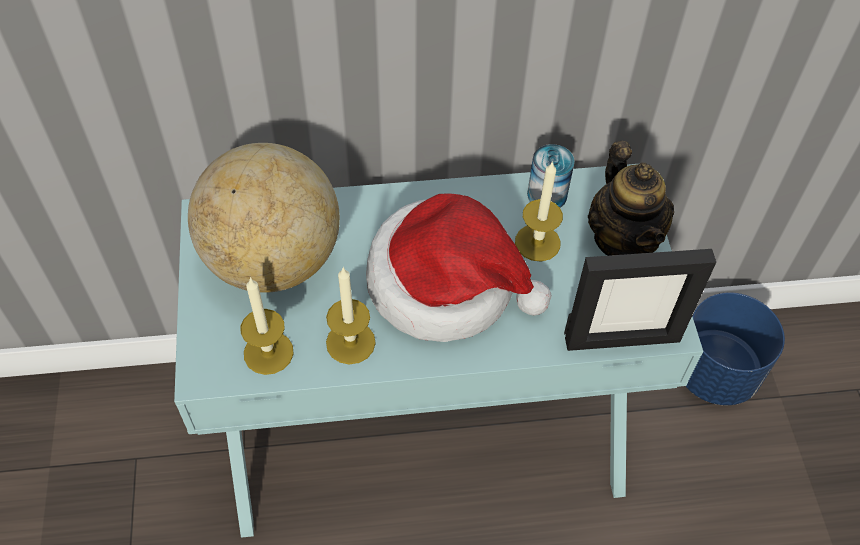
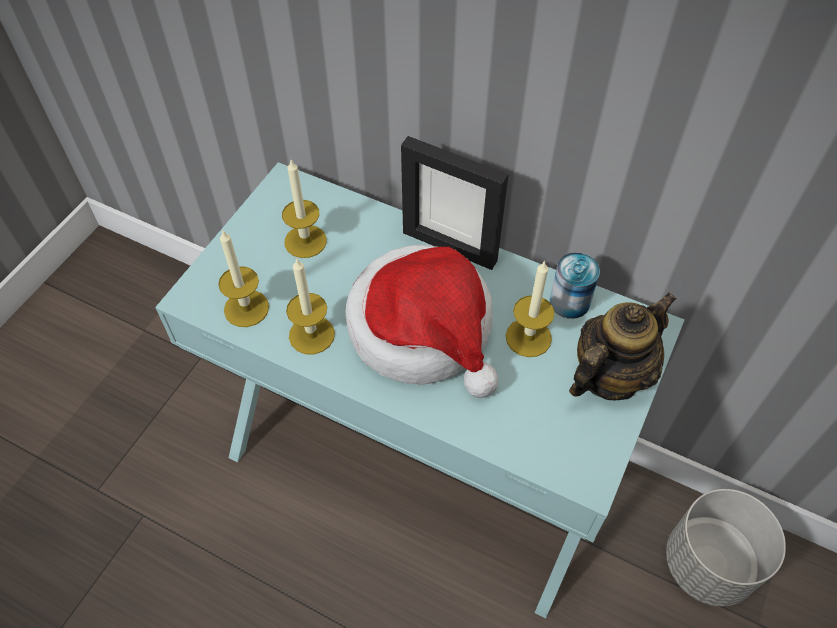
camera: 35 degrees right, 0 degrees up
(273, 261) = (305, 241): globe -> candle
(622, 337) = (539, 459): picture frame -> picture frame (450, 245)
(623, 239) = (609, 376): teapot -> teapot turned 150 degrees counterclockwise
(716, 372) = (708, 564): blue planter -> grey planter

